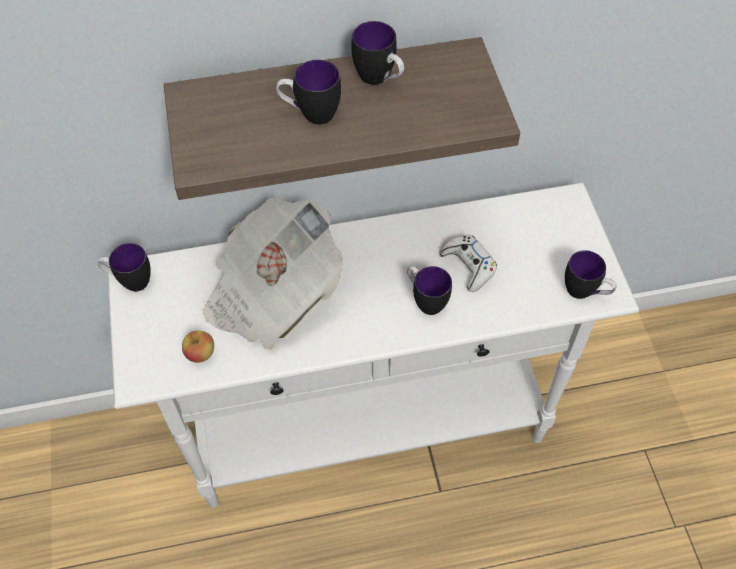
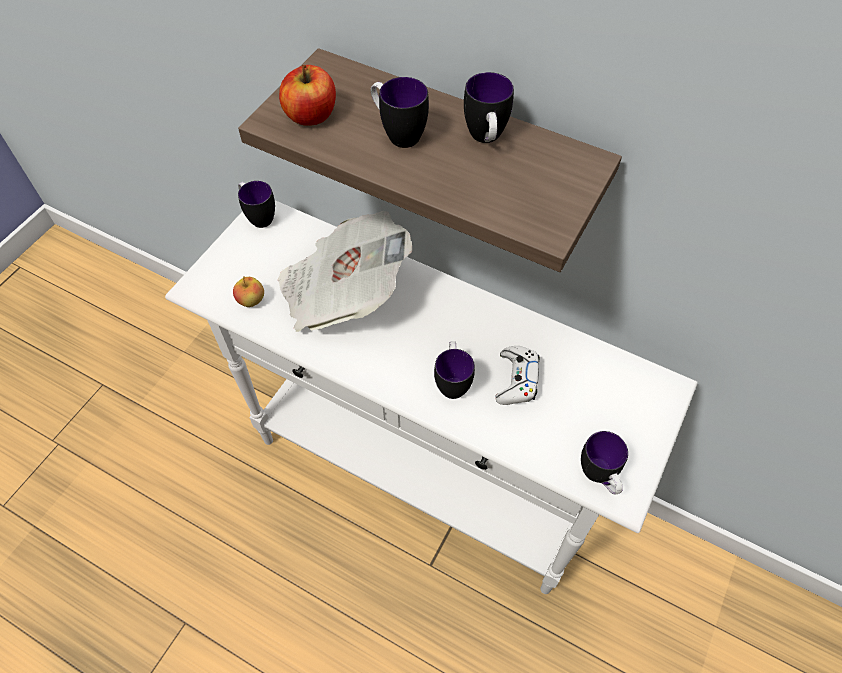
camera: 40 degrees right, 0 degrees up
(226, 141) = (311, 115): none -> apple

